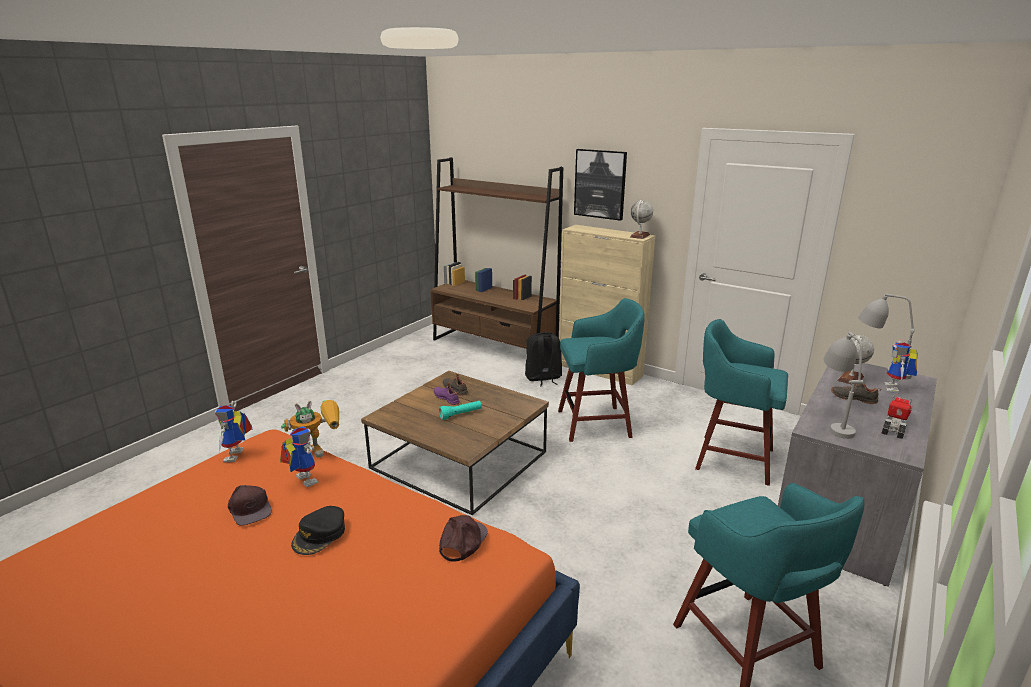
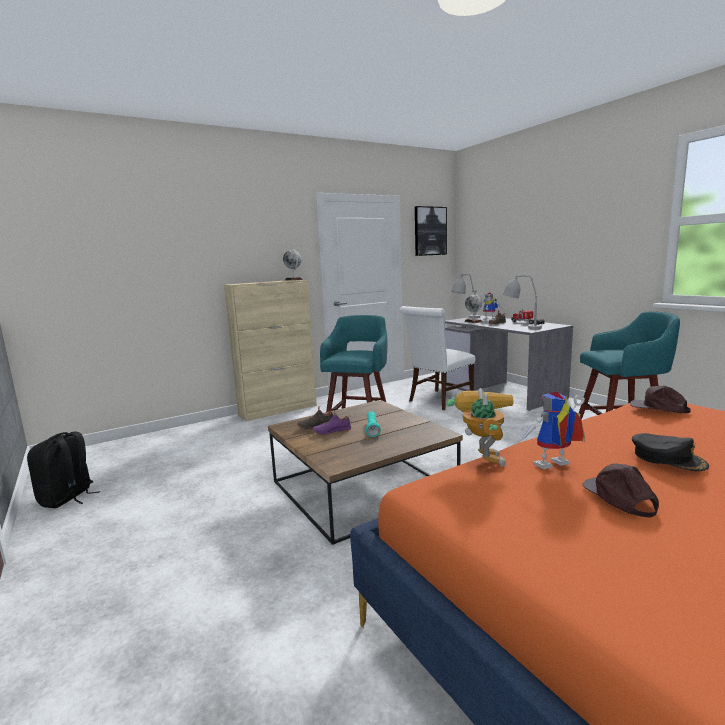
camera: 65 degrees left, 10 degrees down
(237, 456) = (474, 511): toy robot -> none
(250, 508) = (619, 497): brown cap -> brown cap turned 90 degrees counterclockwise
(494, 347) = (161, 439): brown bookcase -> none
(543, 378) = (260, 430): black backpack -> black backpack (68, 498)
(600, 184) = (240, 244): picture -> picture (430, 231)
(731, 458) = (438, 401): turquoise stool -> white chair

